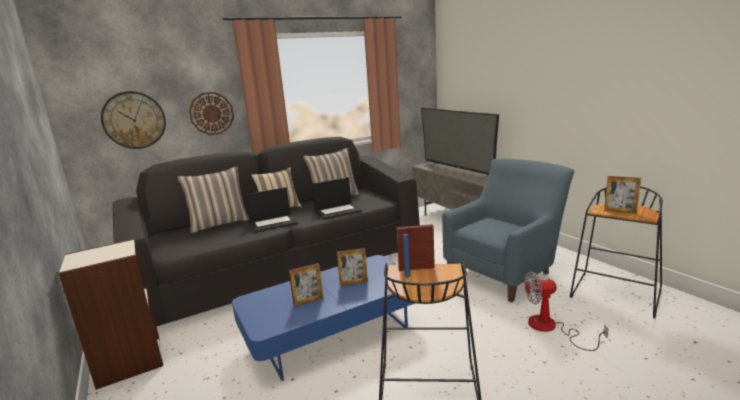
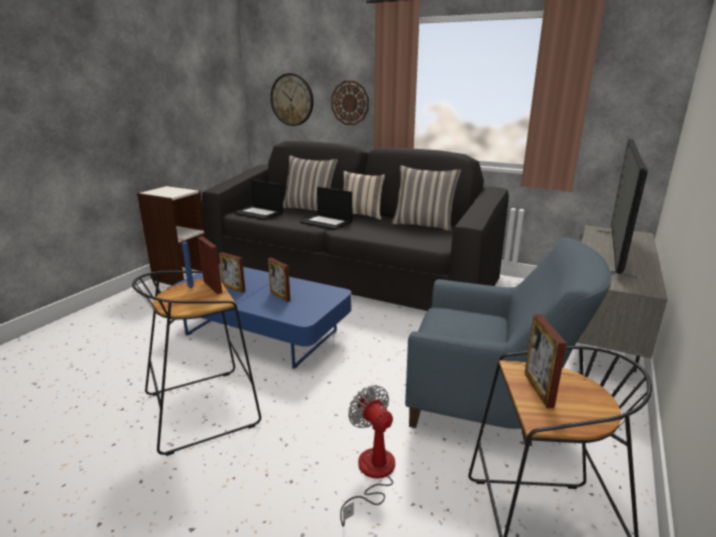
camera: 55 degrees right, 5 degrees up
(338, 211) = (386, 235): laptop -> laptop (259, 213)

